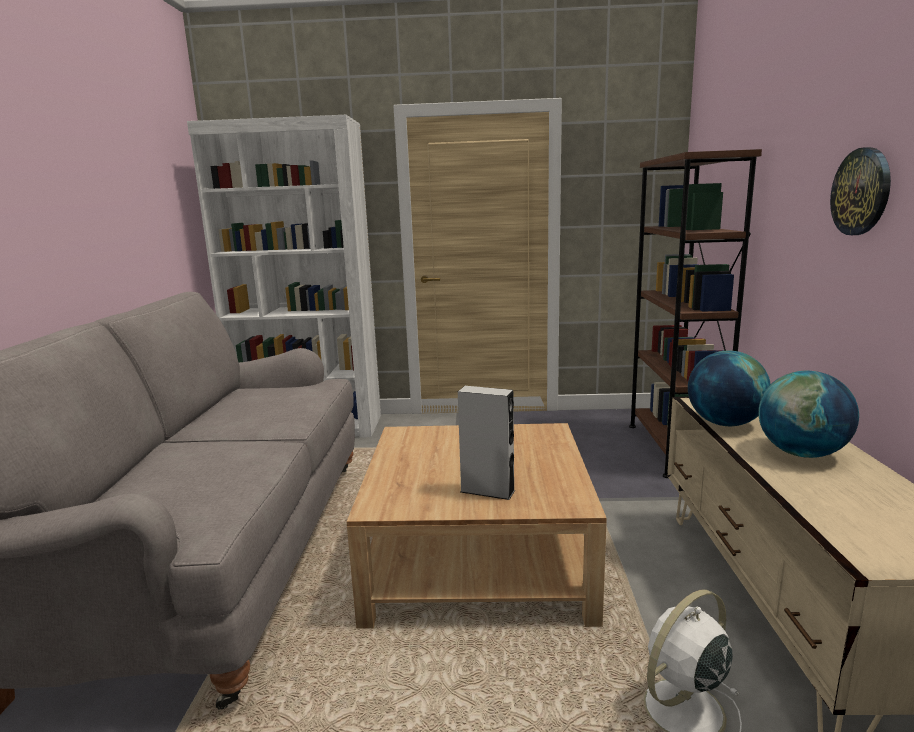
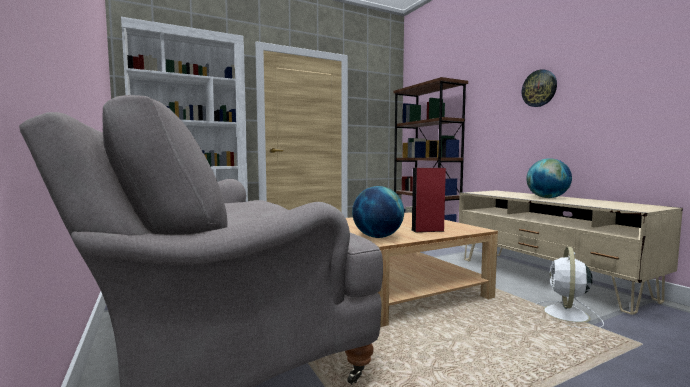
camera: 30 degrees left, 10 degrees down
(487, 491) = (427, 230): grey speaker -> red speaker
(724, 423) = (500, 195): globe -> globe (377, 237)

